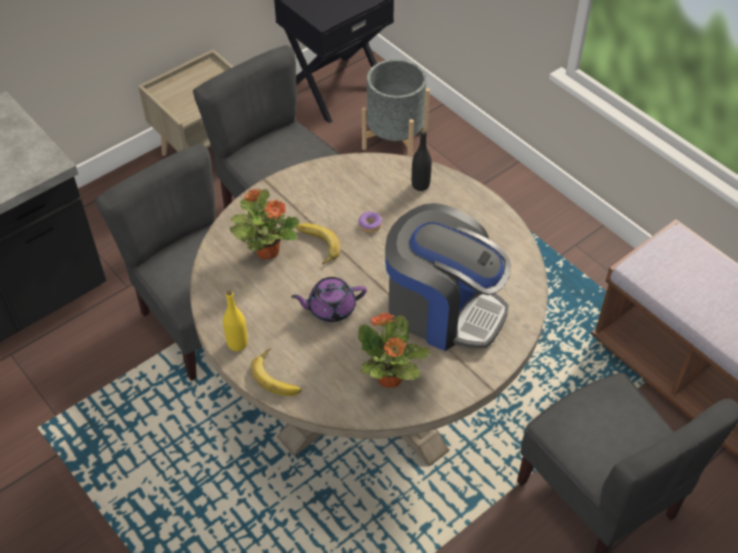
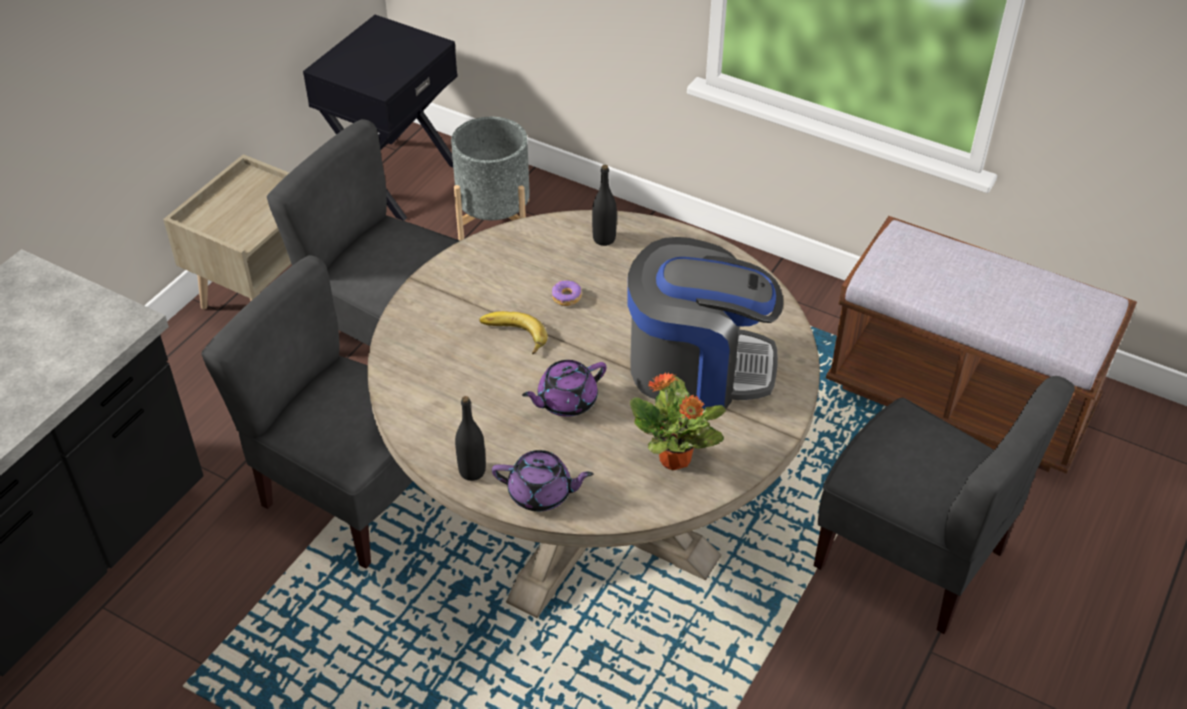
camera: 20 degrees left, 5 degrees down
(237, 343) = (472, 471): yellow bottle -> black bottle
(267, 250) = (455, 357): potted plant -> none
(278, 376) = (541, 493): banana -> purple teapot

